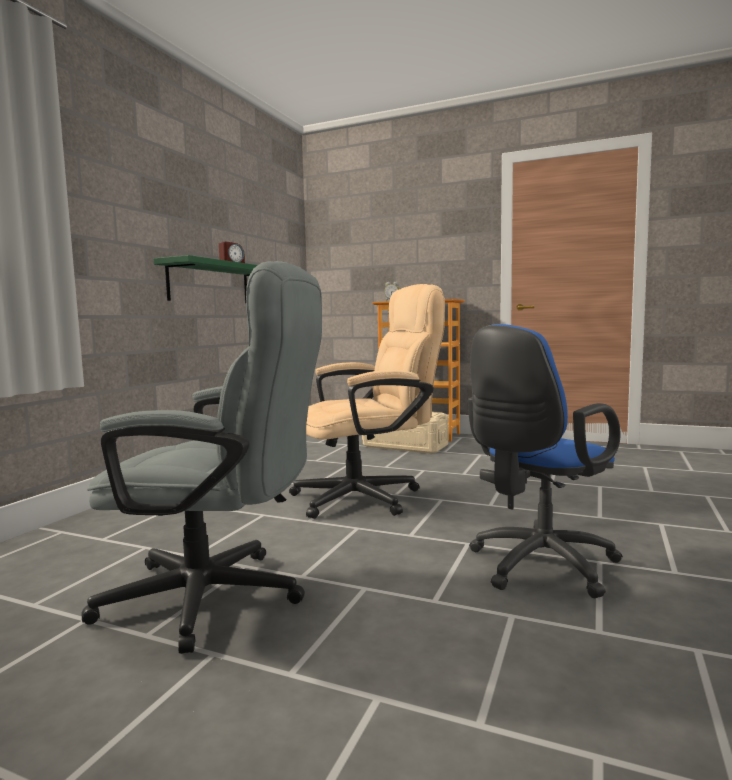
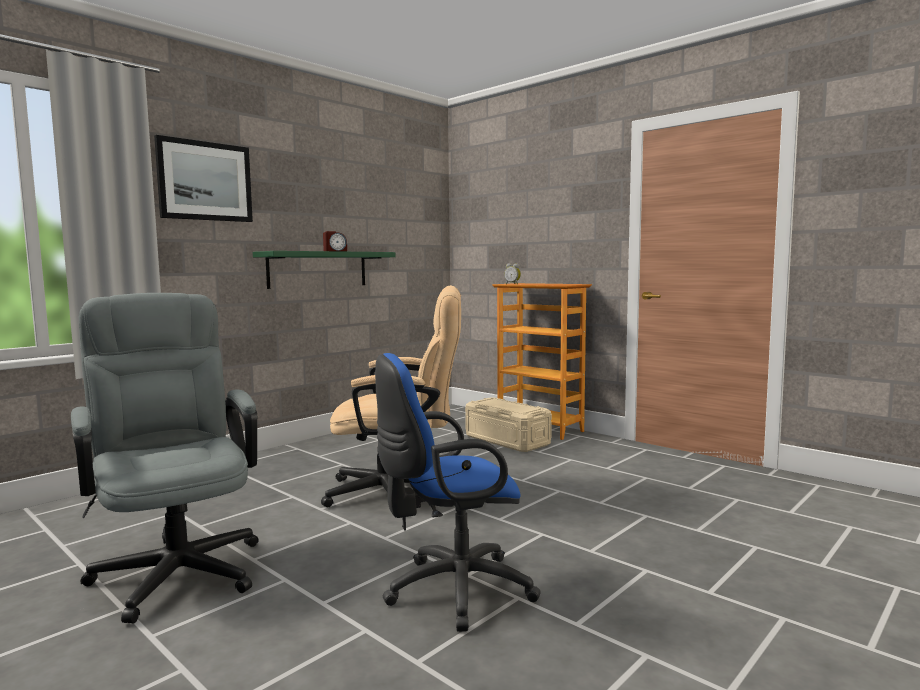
camera: 20 degrees right, 0 degrees up
(106, 171) = (205, 181): none -> picture
(221, 598) = (177, 566): grey office chair -> grey office chair turned 150 degrees counterclockwise

